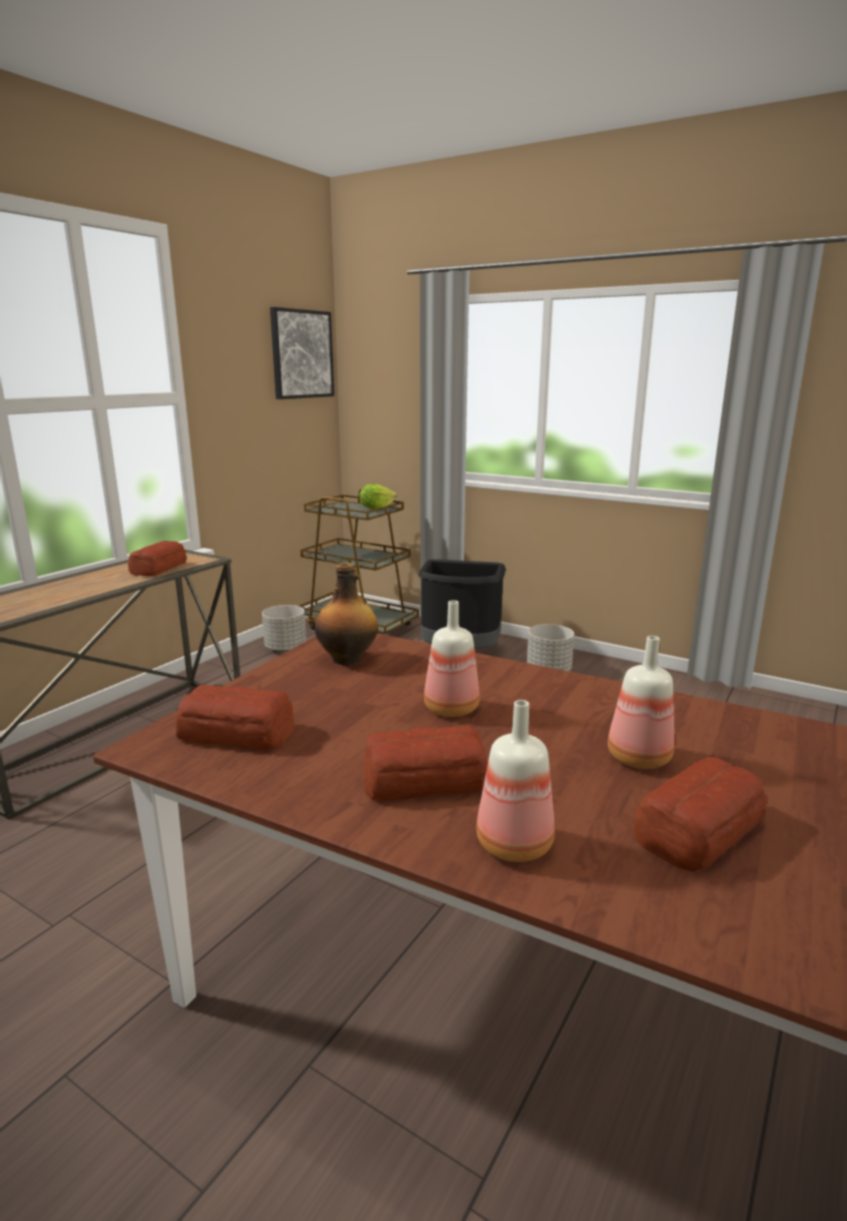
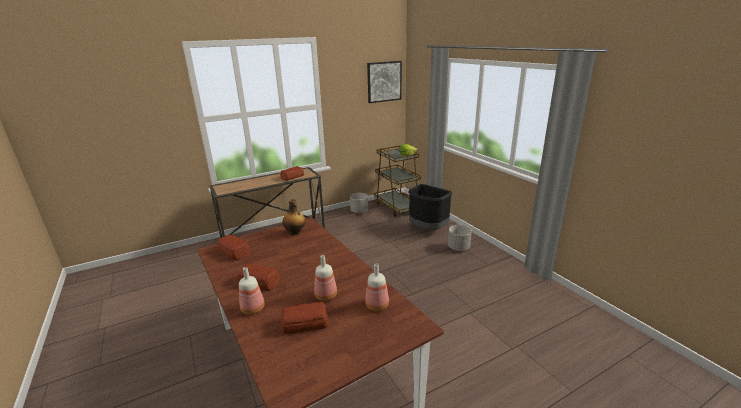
camera: 30 degrees right, 5 degrees up
(449, 709) = (298, 260): bottle -> bottle (376, 305)

